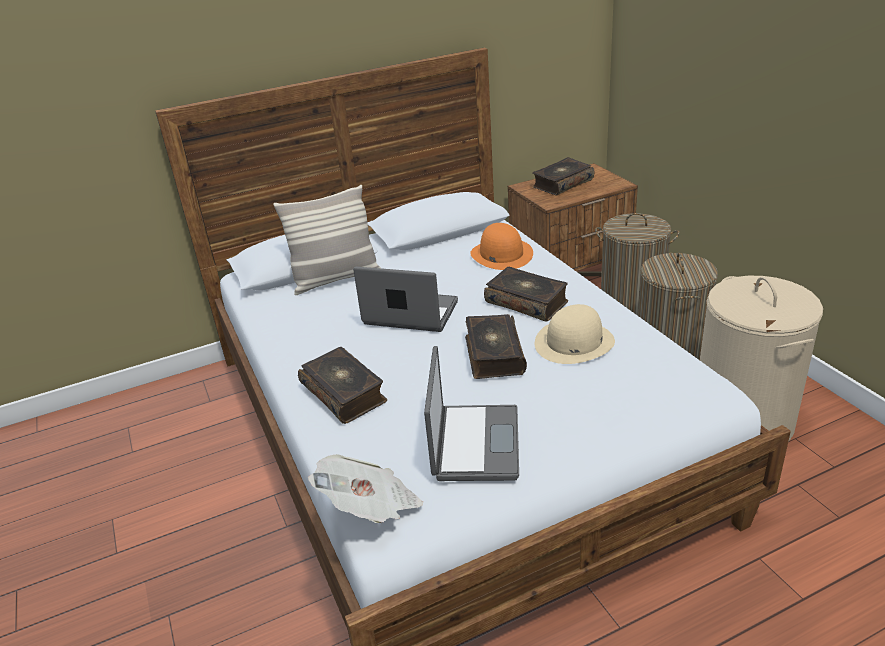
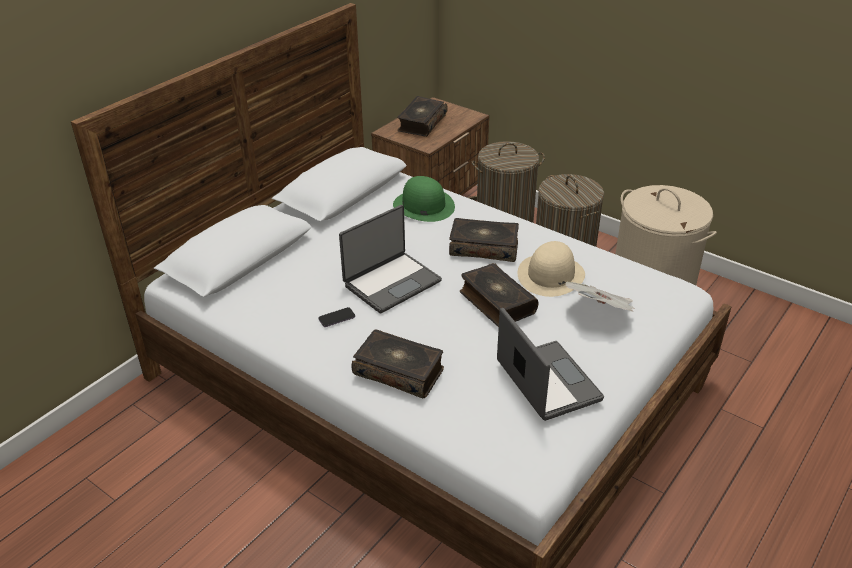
camera: 30 degrees left, 5 degrees up
(335, 334) = (336, 318): none -> phone
(336, 279) = (284, 263): pillow -> none
(371, 508) = (510, 459): newspaper -> newspaper (601, 311)
(410, 314) = (391, 282): laptop -> laptop turned 150 degrees clockwise
(501, 254) = (423, 206): orange hat -> green hat

